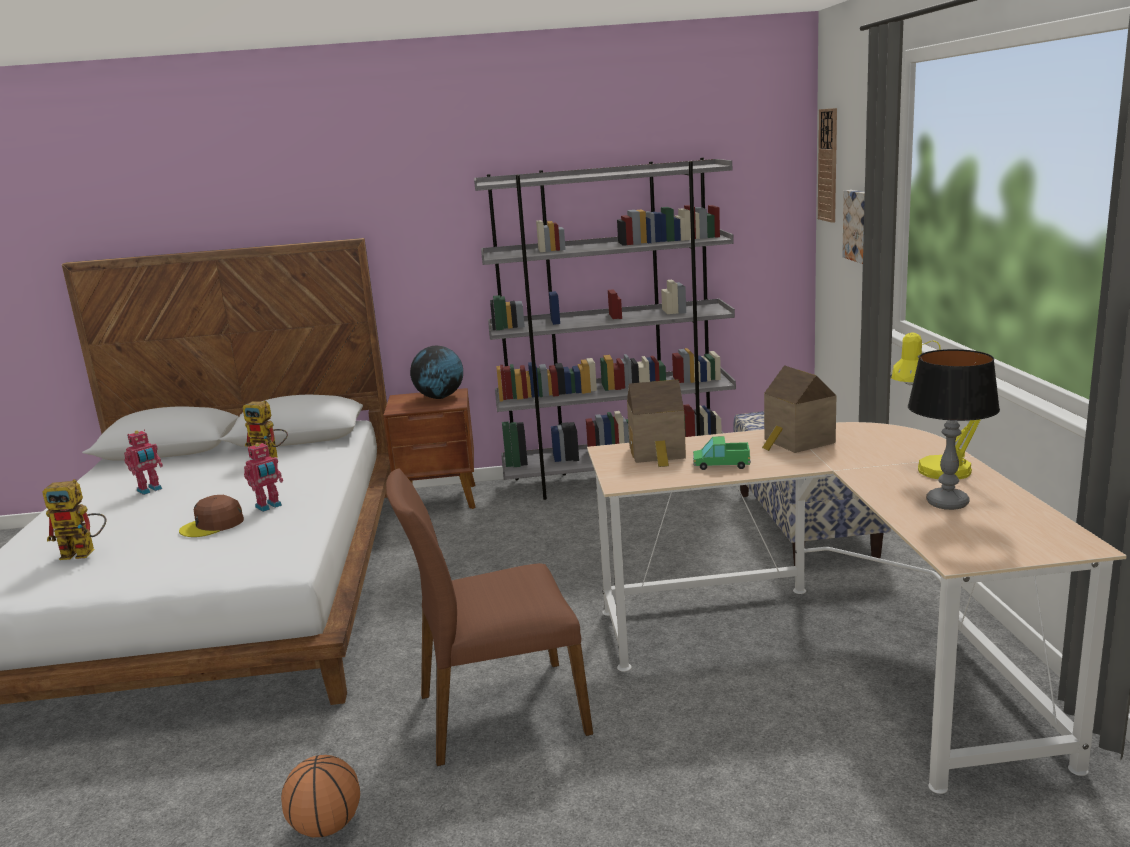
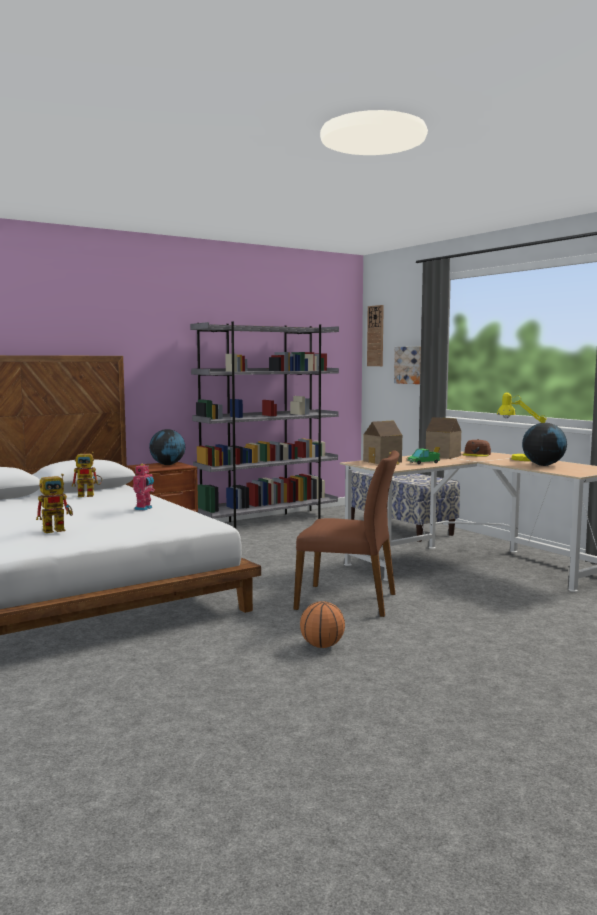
camera: 30 degrees left, 10 degrees down
(150, 490) = (29, 510): toy robot -> none
(213, 525) = (121, 517): brown cap -> brown cap (476, 454)
(499, 712) = (348, 601): brown chair -> brown chair turned 120 degrees counterclockwise
(947, 503) = (543, 465): table lamp -> globe

